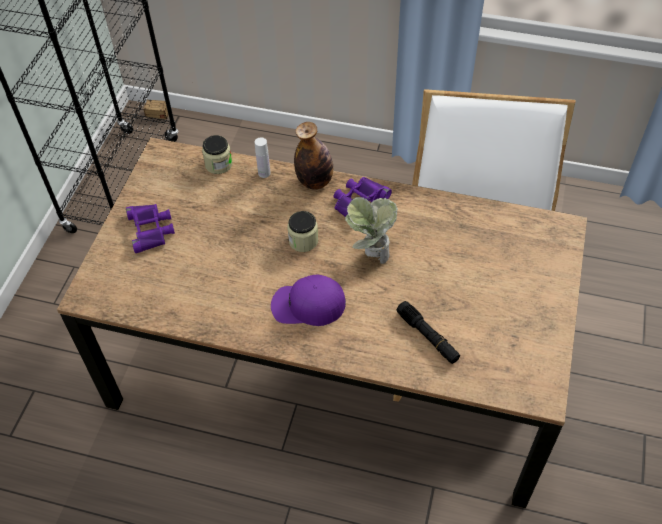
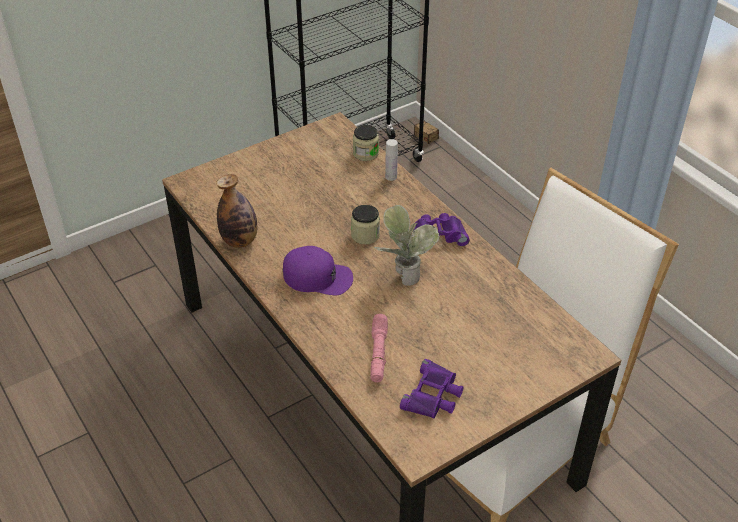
camera: 40 degrees right, 10 degrees down
(151, 229) = (272, 167): purple binoculars -> purple binoculars (433, 395)
(308, 305) = (318, 277): purple cap -> purple cap turned 150 degrees clockwise
(315, 181) = (421, 203): bottle -> bottle (240, 241)
(427, 336) = (378, 353): black flashlight -> pink flashlight

